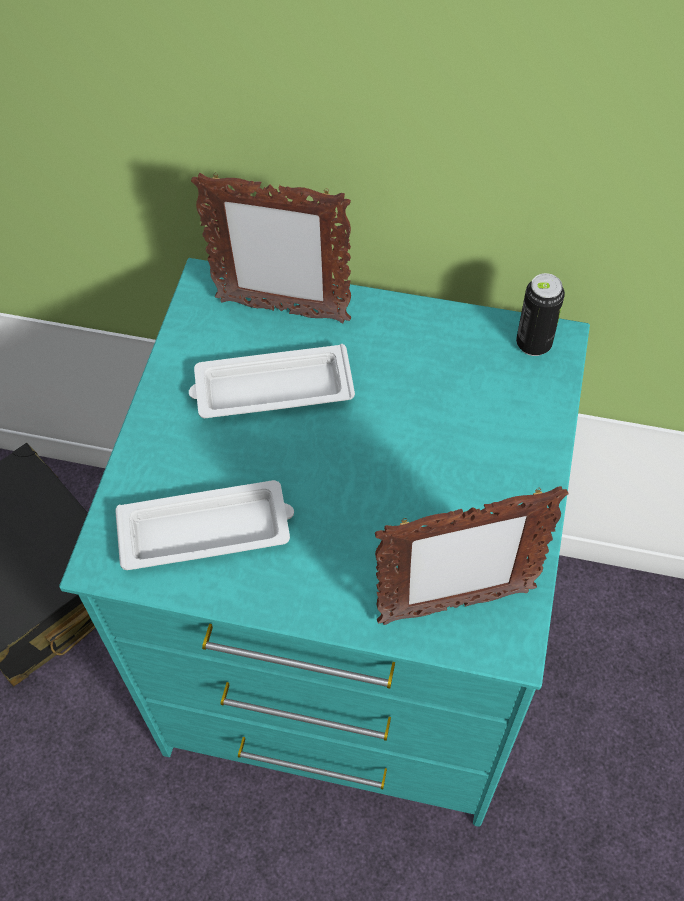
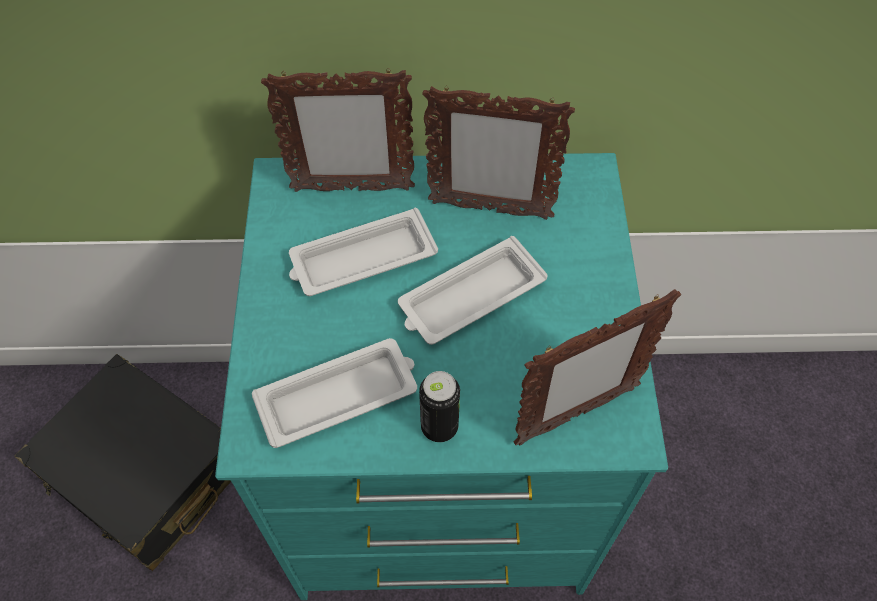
camera: 15 degrees left, 0 degrees up
(376, 454) = (469, 297): none -> white tray
(426, 361) = (489, 209): none -> picture frame
(533, 344) = (574, 178): can -> can (439, 427)

